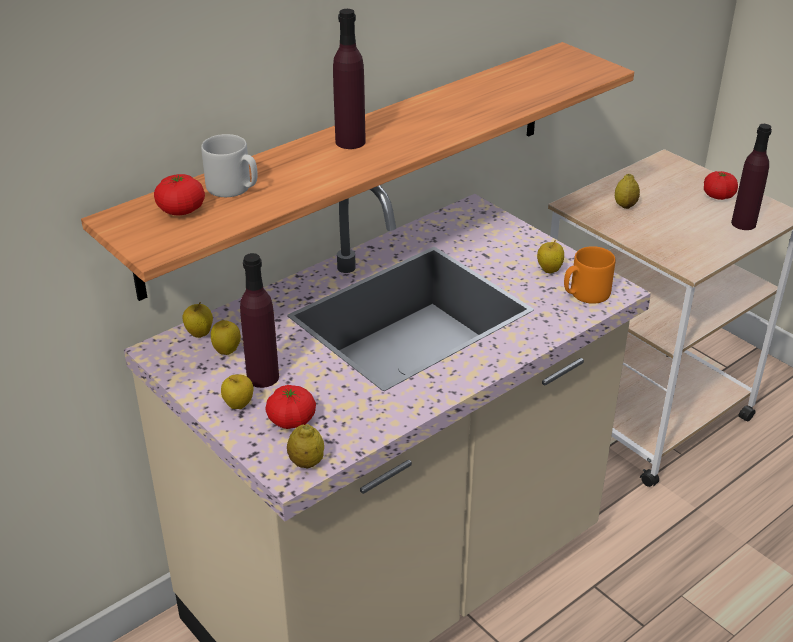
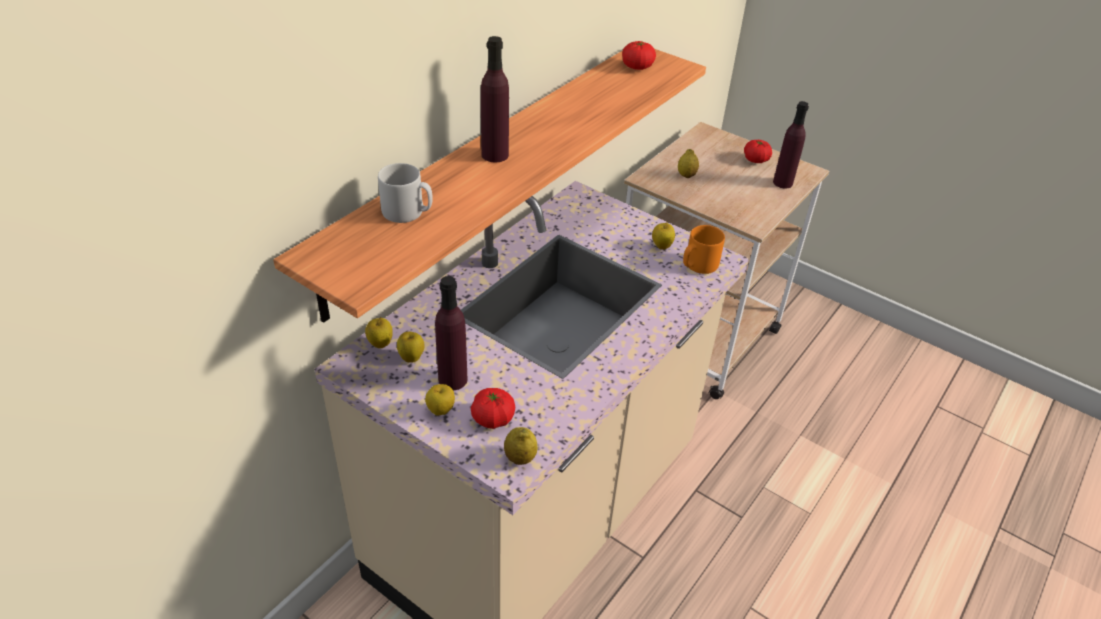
camera: 15 degrees left, 5 degrees up
(181, 210) = (367, 240): tomato -> tomato (637, 67)

